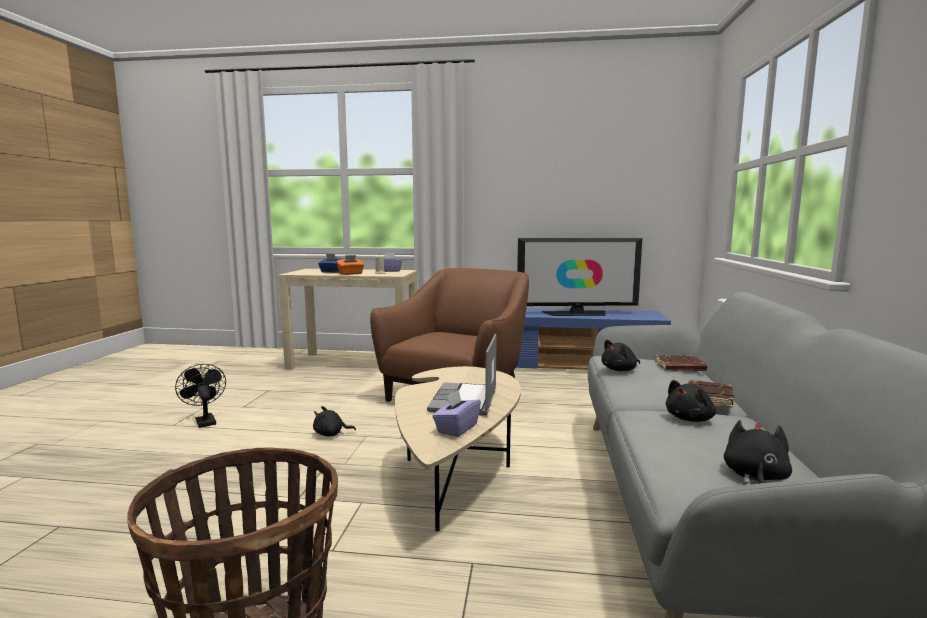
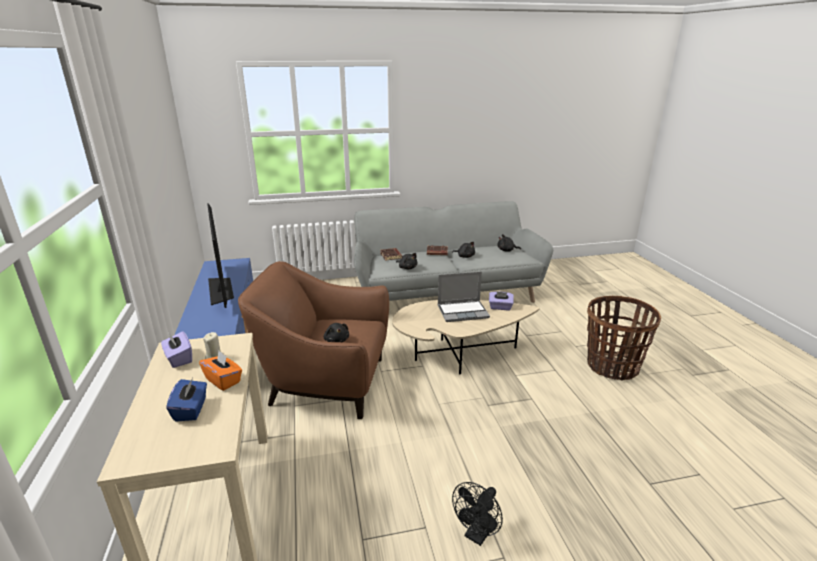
camera: 110 degrees left, 15 degrees up
(331, 434) = (447, 423): black plush toy -> black plush toy (336, 340)

